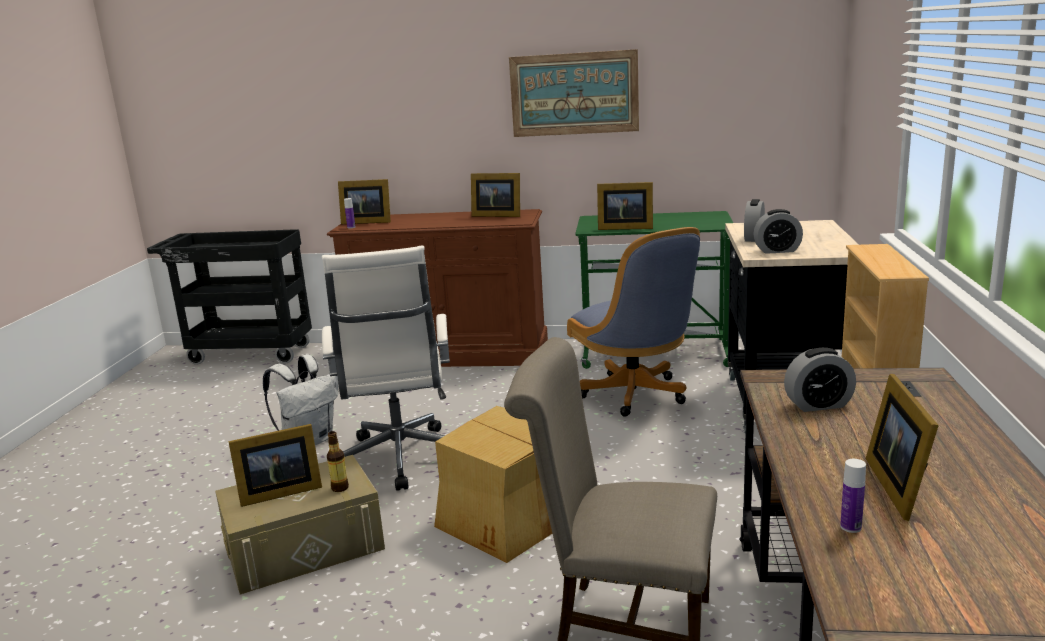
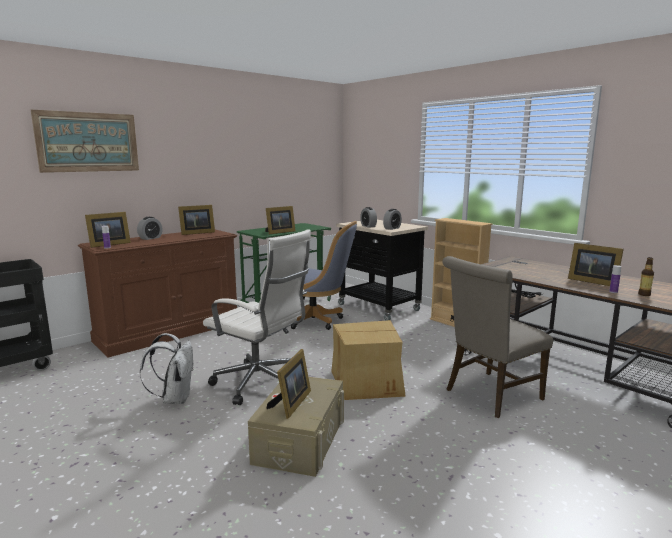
camera: 50 degrees left, 5 degrees down
(340, 488) = (321, 387): bottle -> bottle (644, 294)
(574, 94) = (229, 158): picture -> picture (88, 142)
(818, 405) = (516, 271): alarm clock -> alarm clock (150, 238)

